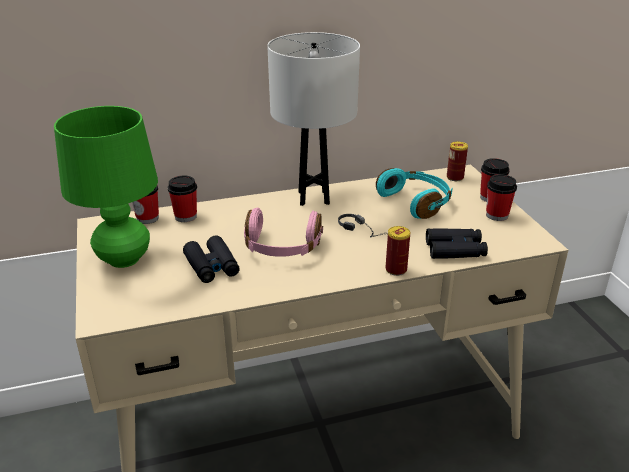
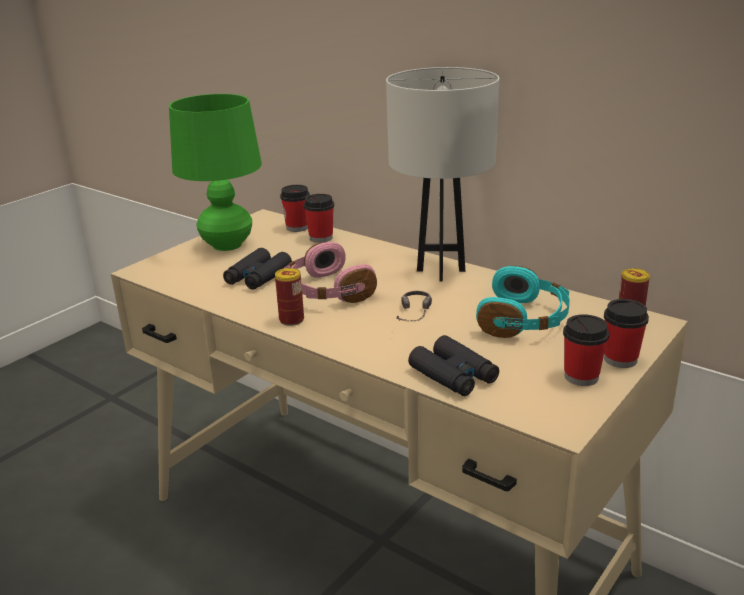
camera: 55 degrees right, 5 degrees down
(396, 270) = (364, 356): can -> can (291, 320)

